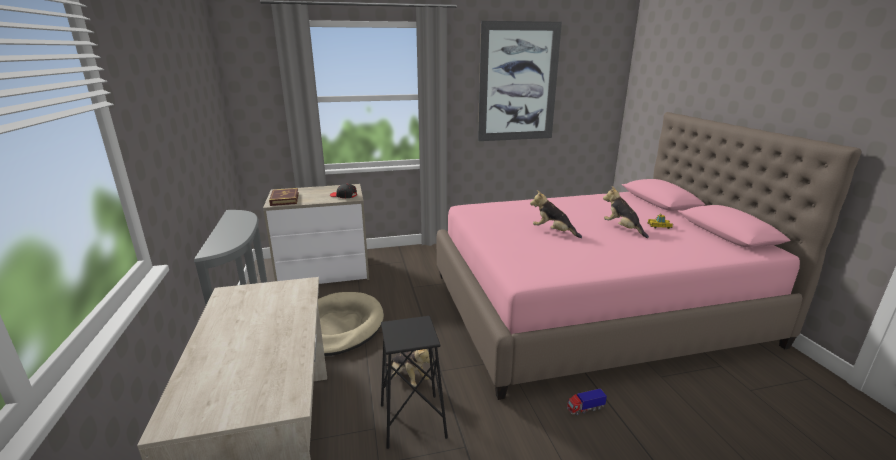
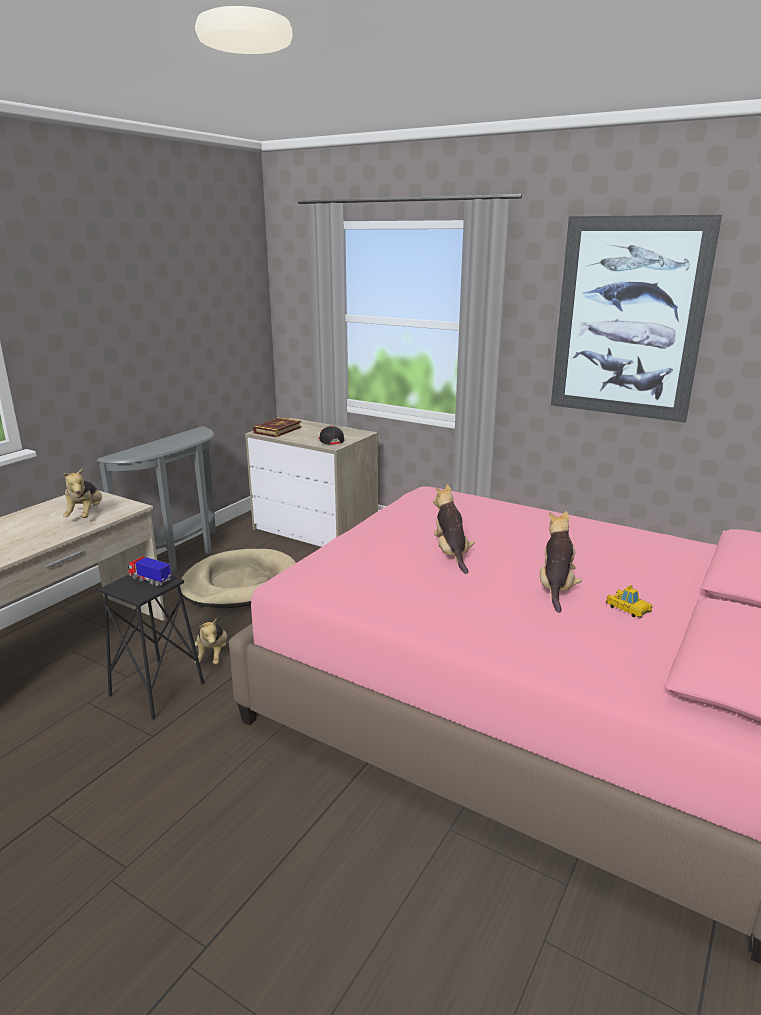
camera: 45 degrees right, 0 degrees up
(279, 305) = (86, 515): none -> plush toy
(585, 409) = (298, 788): toy truck -> toy truck (150, 580)

